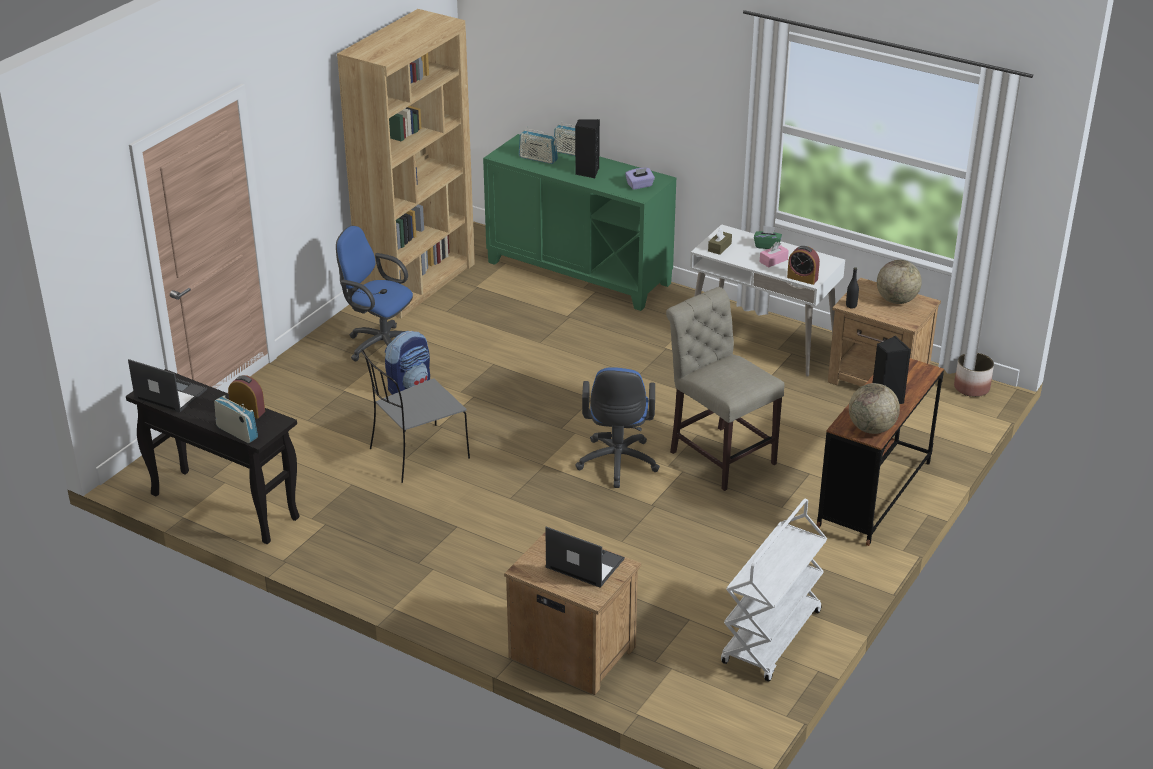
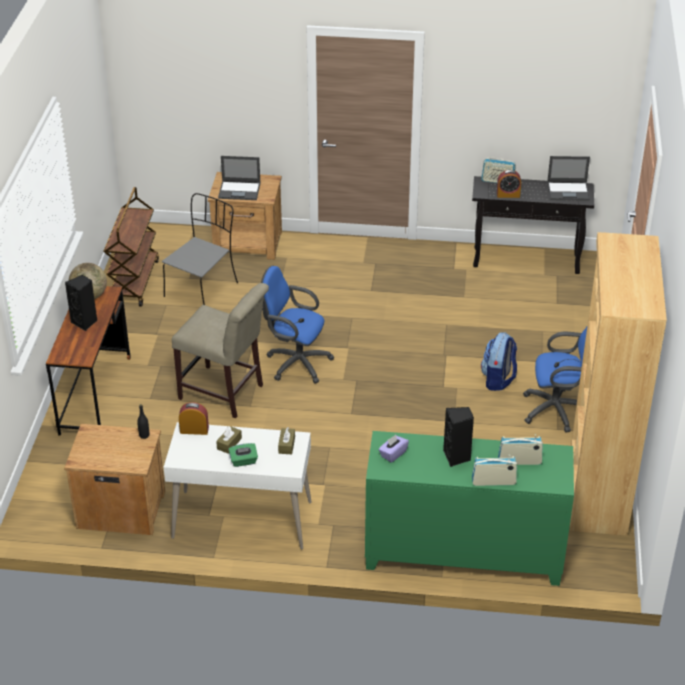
camera: 155 degrees right, 5 degrees up
(417, 454) = (441, 329): grey chair -> grey chair (202, 289)
(617, 465) = (295, 363): blue office chair -> blue office chair turned 45 degrees counterclockwise
(772, 638) = (134, 281): white cart -> brown cart
(773, 261) = (229, 443): pink tissue box -> brown tissue box
(896, 300) = (104, 454): globe -> none
(971, 388) = (34, 526): planter -> none

